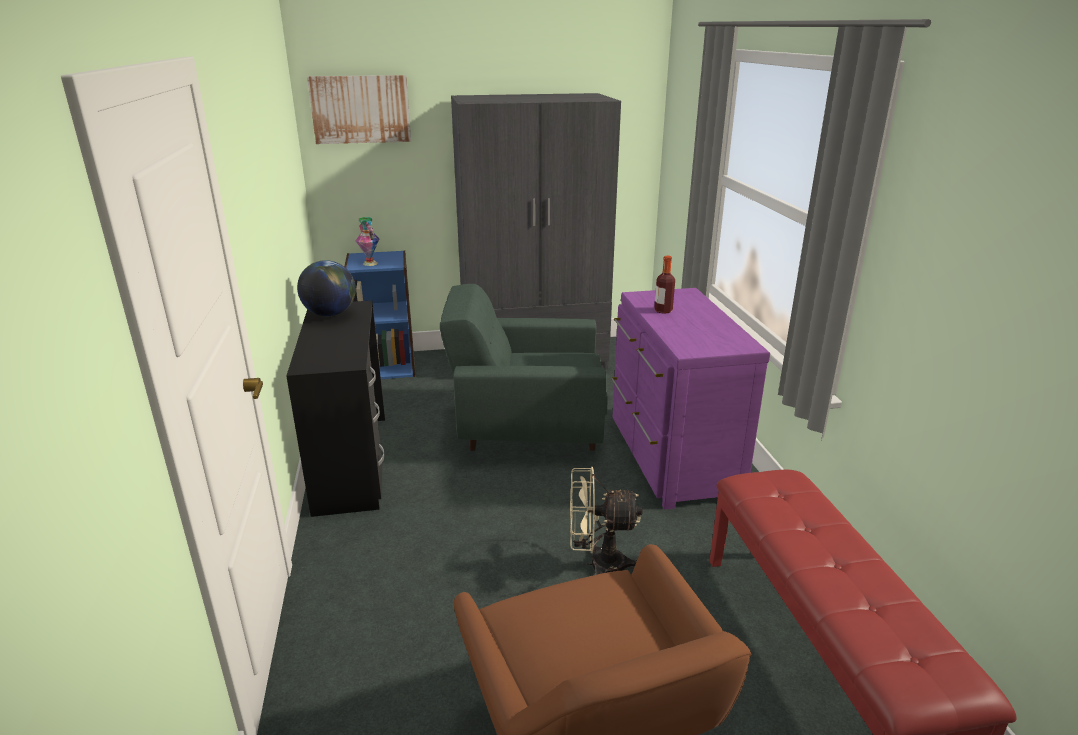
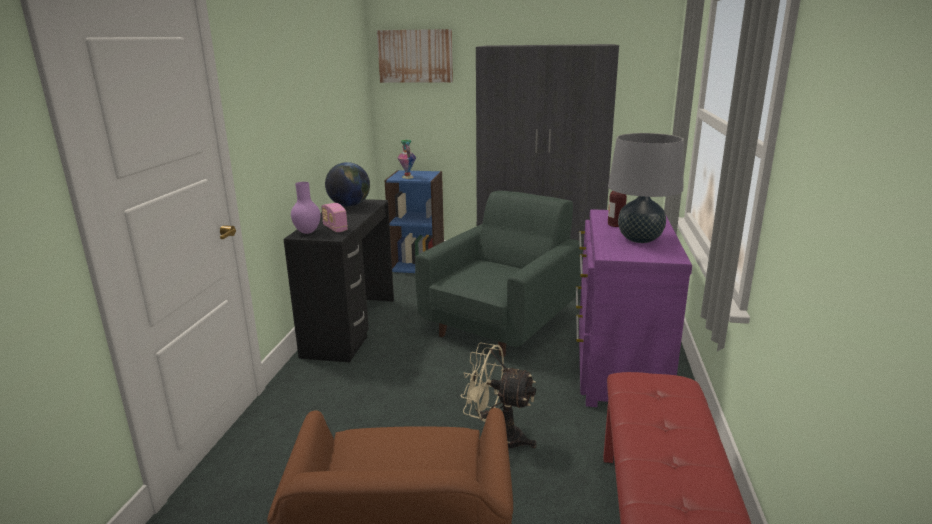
camera: 20 degrees right, 5 degrees down
(310, 362) = (307, 232): none -> purple vase
(341, 351) = (335, 228): none -> radio
(527, 427) = (502, 323): green armchair -> green armchair turned 105 degrees clockwise
(700, 327) = (639, 239): none -> grey table lamp

